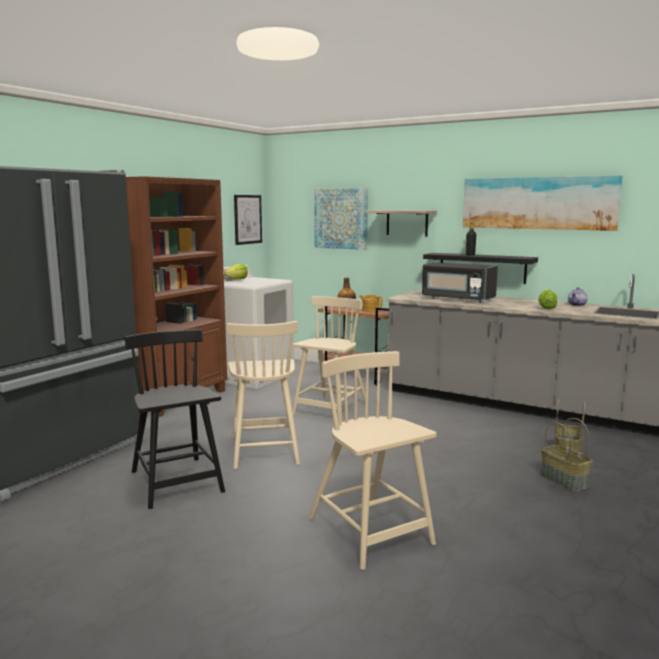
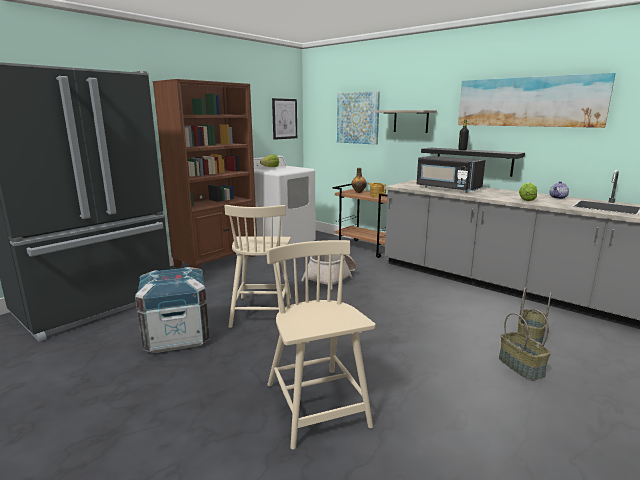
camera: 10 degrees right, 5 degrees up
(177, 483) = (177, 337): black chair -> crate
(330, 410) = (331, 278): beige chair -> basket

